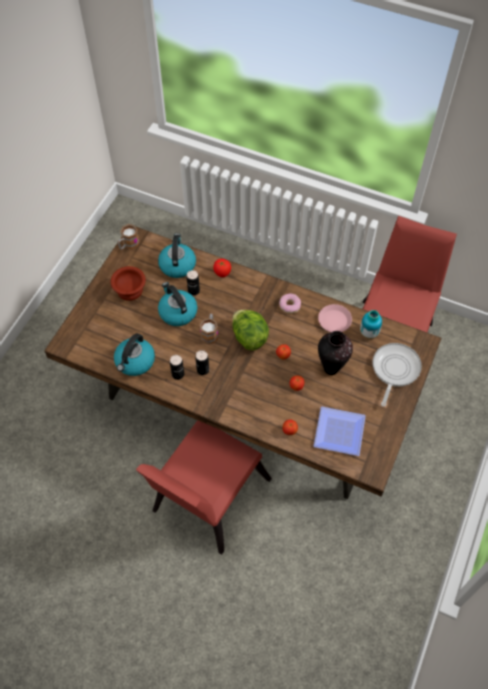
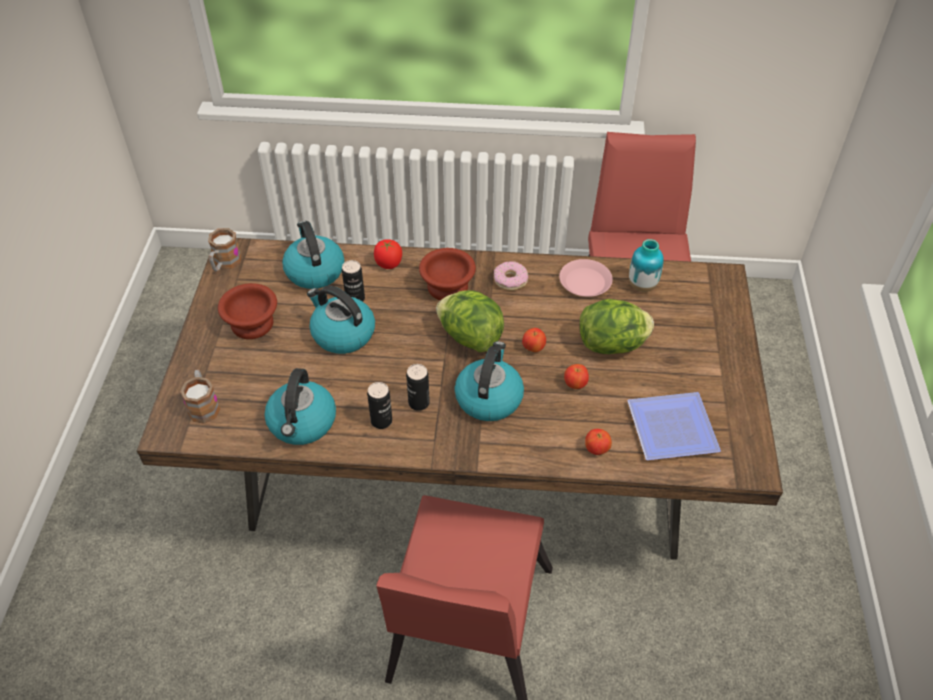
camera: 20 degrees left, 10 degrees down
(210, 333) = (406, 348): mug -> mug (204, 405)
(243, 379) = (488, 398): none -> kettle
(251, 299) = (449, 287): none -> brown bowl
(330, 368) = (612, 345): vase -> lettuce
(394, 370) = (704, 322): frying pan -> none

